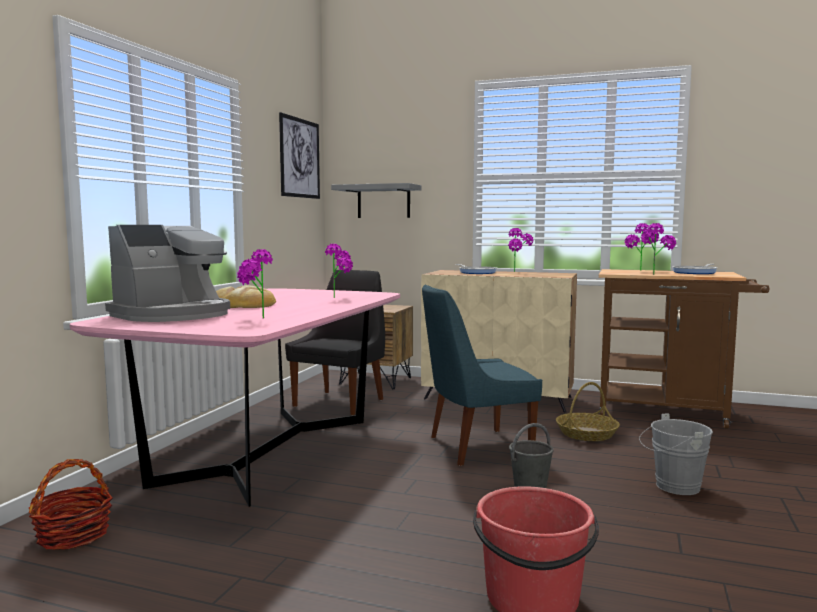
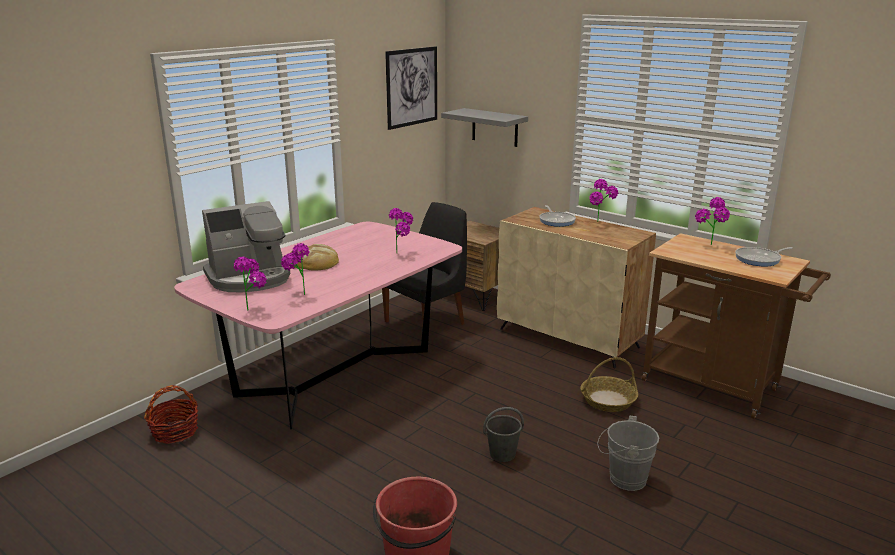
camera: 20 degrees right, 15 degrees up
(475, 447) = (496, 399): blue chair -> none
(654, 274) = (706, 260): potted plant -> potted plant (254, 308)

